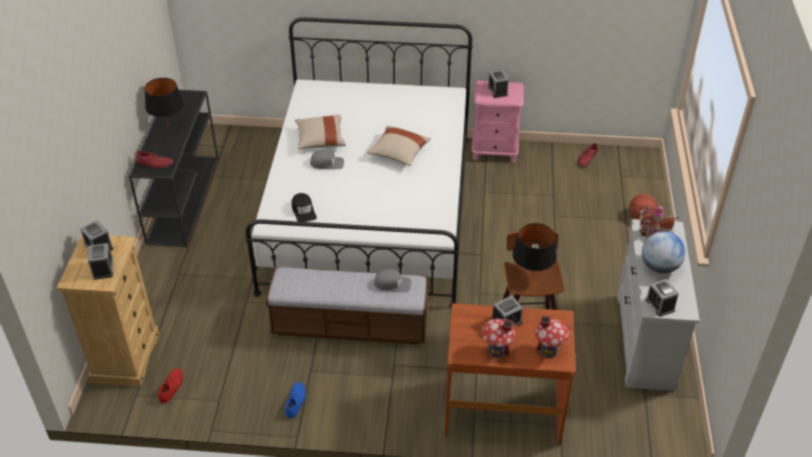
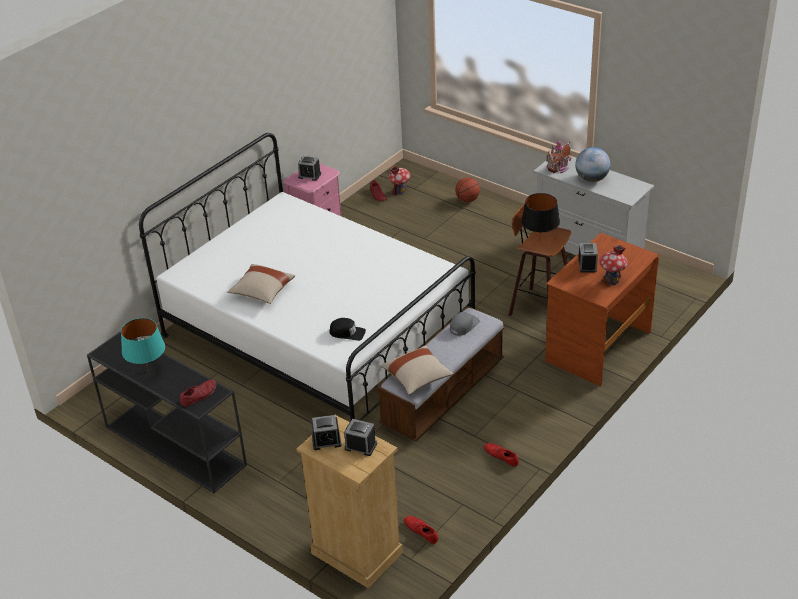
camera: 55 degrees left, 5 degrees down
(168, 125) = (148, 370): black table lamp -> turquoise table lamp
(295, 402) = (501, 456): blue shoe -> red shoe
(327, 163) = (298, 299): grey cap -> none
(398, 153) = (328, 256): beige pillow -> beige pillow (417, 378)
(549, 350) = (630, 257): toy house -> toy house (400, 191)
(660, 305) = (627, 194): alarm clock -> none

